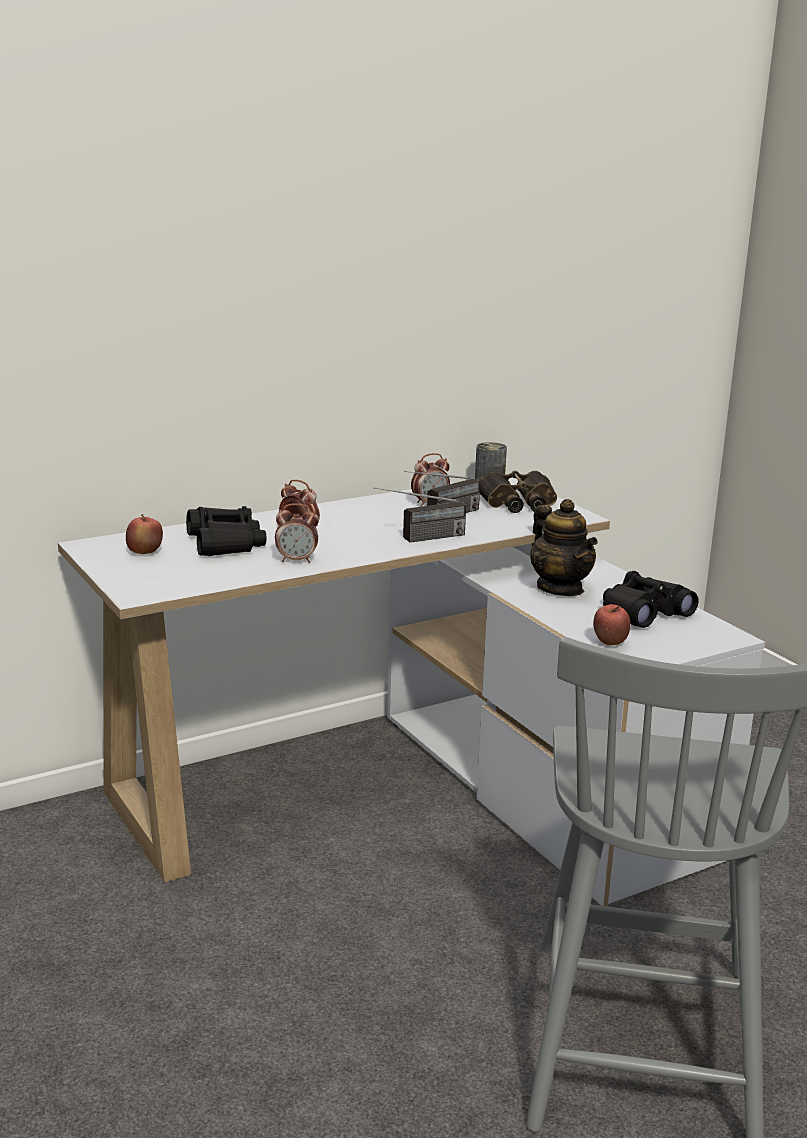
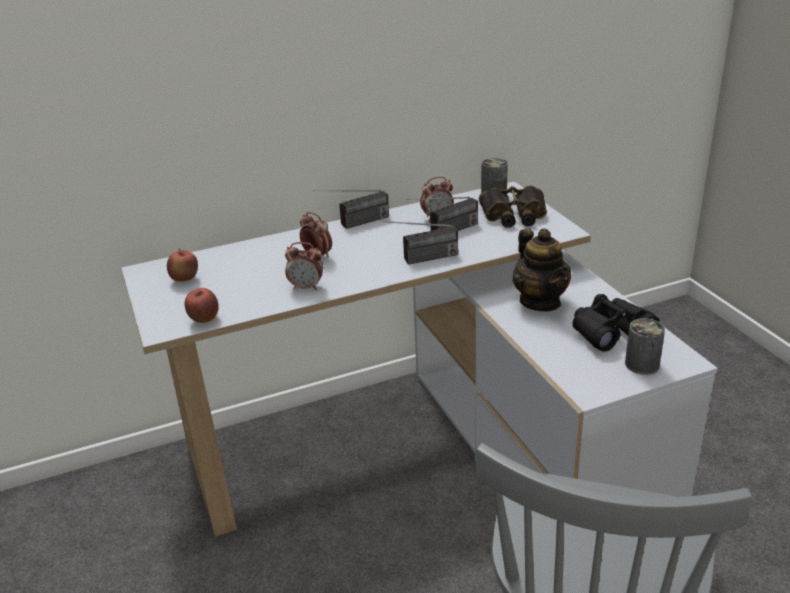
camera: 10 degrees right, 10 degrees up
(225, 544) = (253, 268): black binoculars -> none
(332, 508) = (354, 224): none -> radio
(610, 643) = (572, 369): apple -> apple (204, 320)
(684, 639) = (642, 364): none -> can

